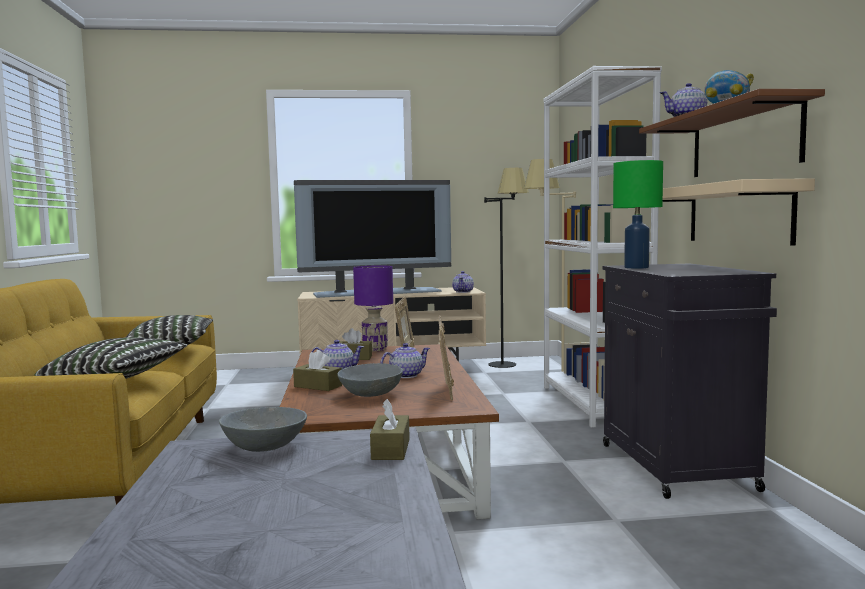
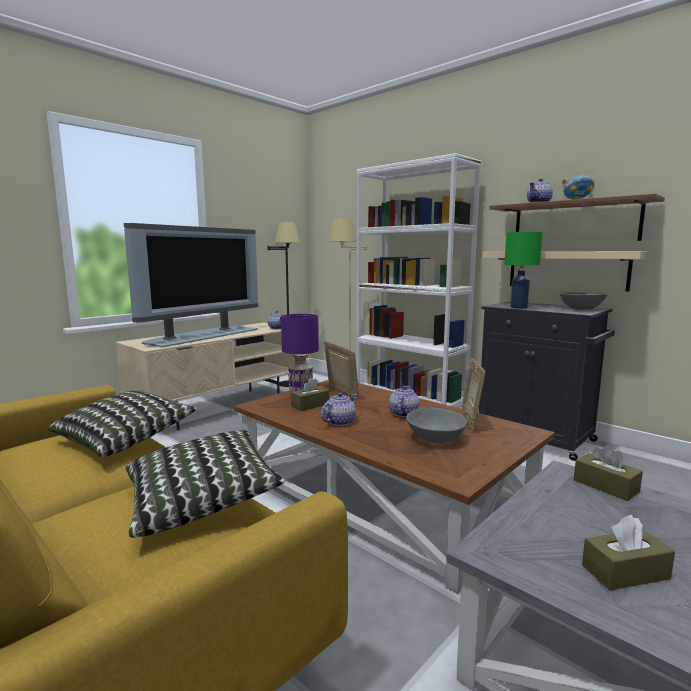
camera: 40 degrees left, 5 degrees up
(264, 447) = (537, 522): grey bowl -> grey bowl (582, 308)
(318, 386) = (373, 442): brown tissue box -> brown tissue box (625, 572)
(446, 390) = (470, 421): picture frame -> picture frame turned 135 degrees counterclockwise

